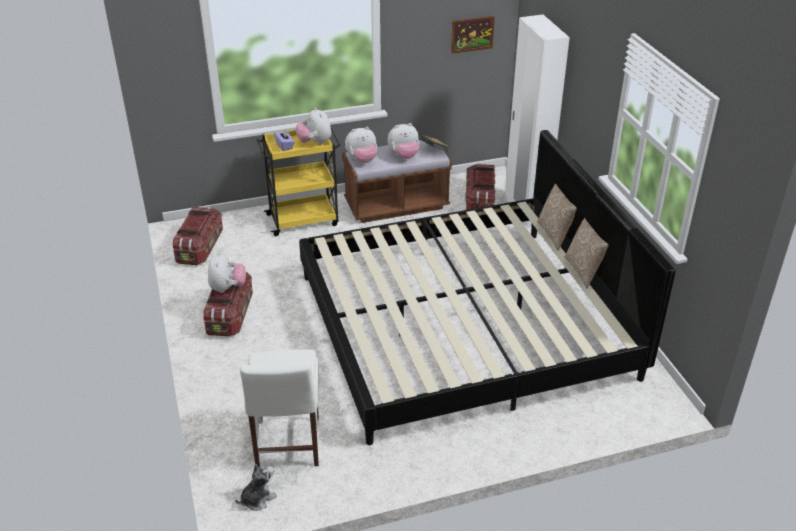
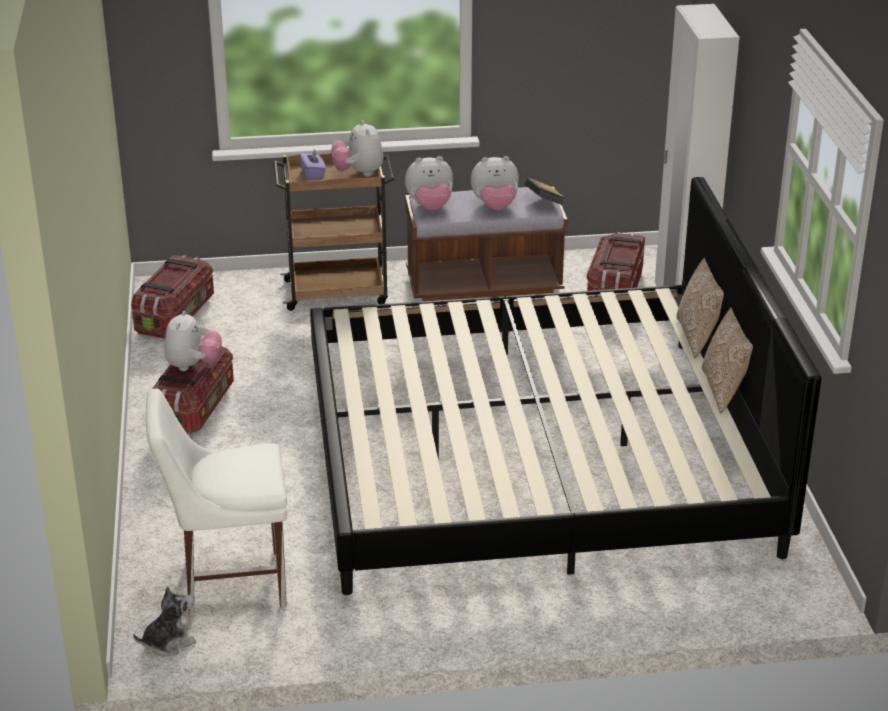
camera: 10 degrees right, 5 degrees down
(287, 446) = (228, 583): white chair -> white chair turned 75 degrees clockwise
(304, 219) = (338, 292): yellow cart -> brown cart
(472, 34) = (617, 31): picture -> none

